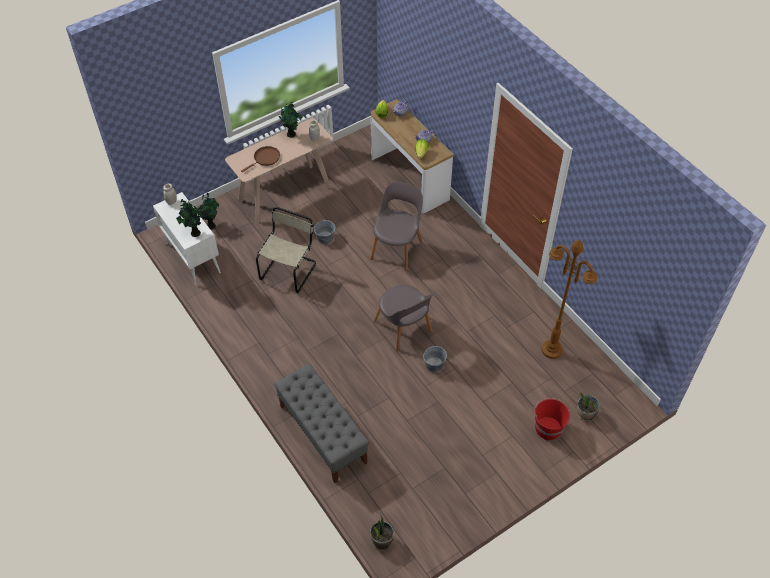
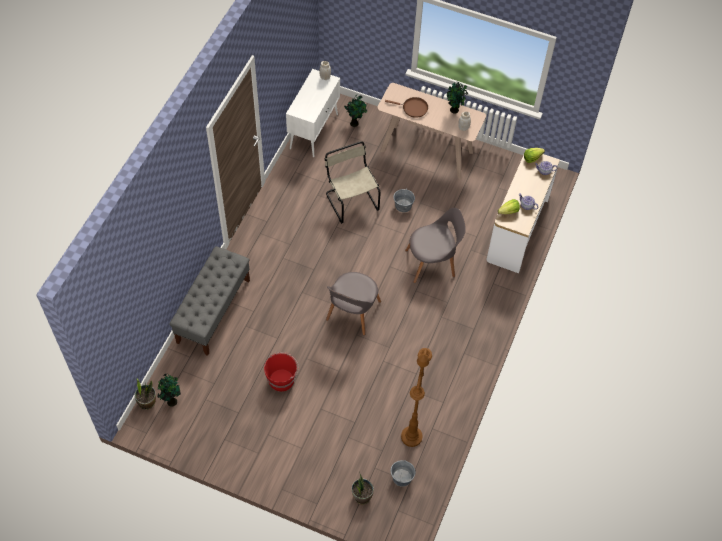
camera: 55 degrees right, 5 degrees up
(194, 233) = (306, 110): potted plant -> potted plant (171, 401)
(289, 270) = (351, 200): beige chair -> beige chair turned 105 degrees counterclockwise
(434, 364) = (332, 354): grey bucket -> grey bucket (402, 478)
(548, 427) = (328, 472): red bucket -> red bucket (282, 379)

